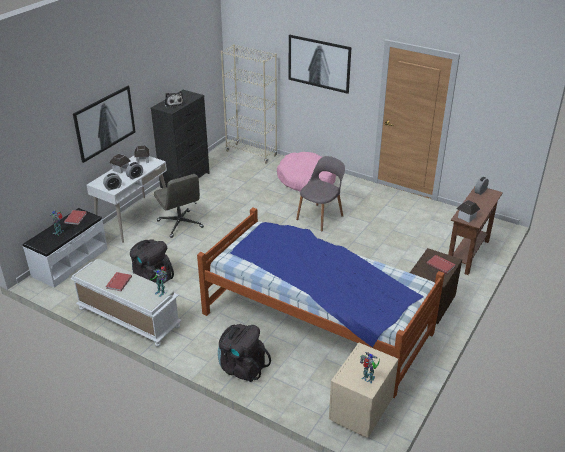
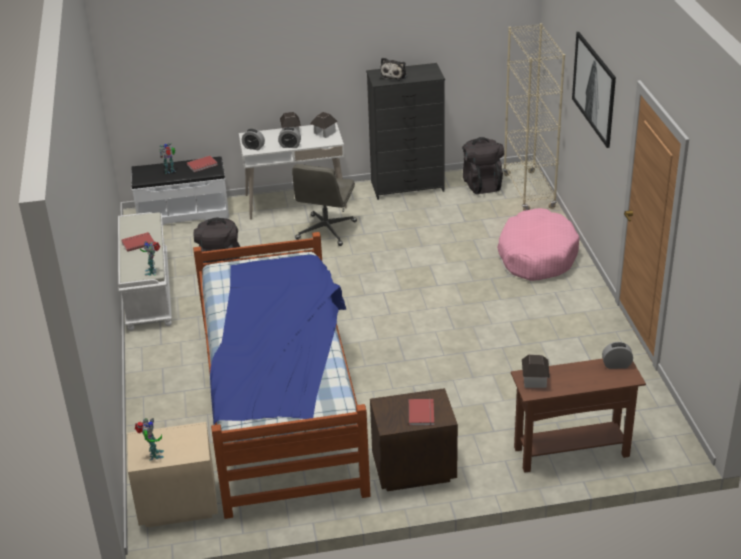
camera: 50 degrees right, 0 degrees up
(105, 123) = (283, 67): picture -> none
(242, 367) = (157, 395): black backpack -> black backpack (481, 184)
(320, 217) = (476, 305): grey chair -> none

